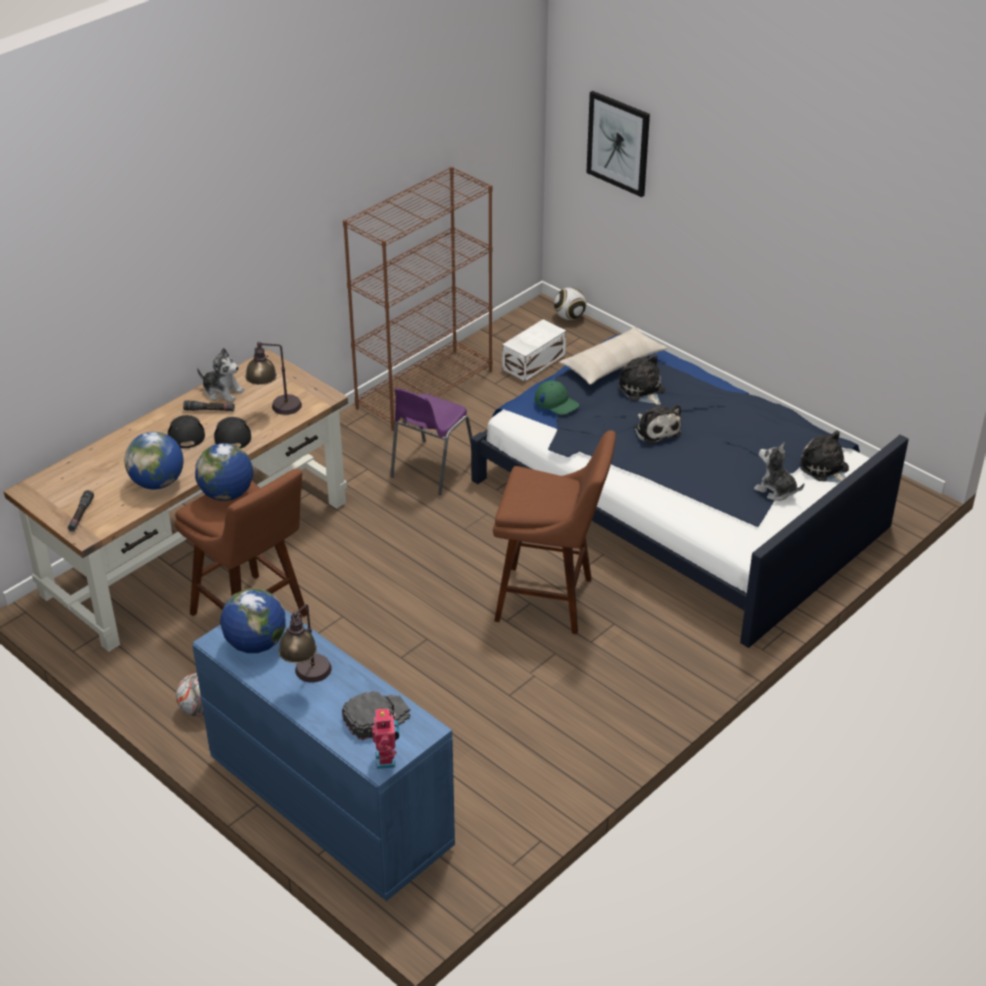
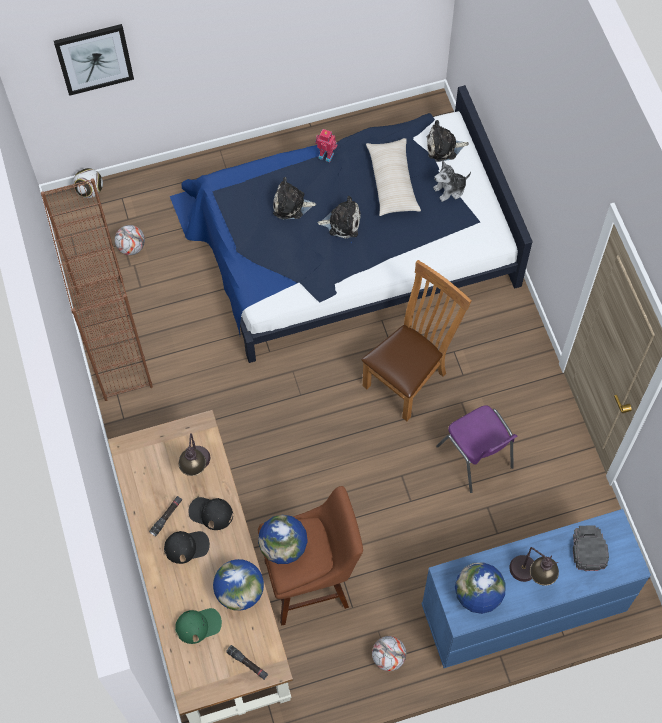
camera: 60 degrees left, 25 degrees up
(186, 433) = (187, 546): black cap -> black cap turned 150 degrees clockwise
(222, 392) = (147, 497): plush toy -> none
(387, 760) = (630, 559): toy robot -> toy robot (326, 155)
(431, 469) = (217, 383): purple chair -> purple chair (476, 458)
(532, 362) = (131, 247): white storage box -> football
(551, 600) = (409, 377): brown stool -> brown chair
(556, 402) = (270, 267): green cap -> green cap (198, 625)
(612, 365) = (246, 206): beige pillow -> beige pillow (392, 182)

